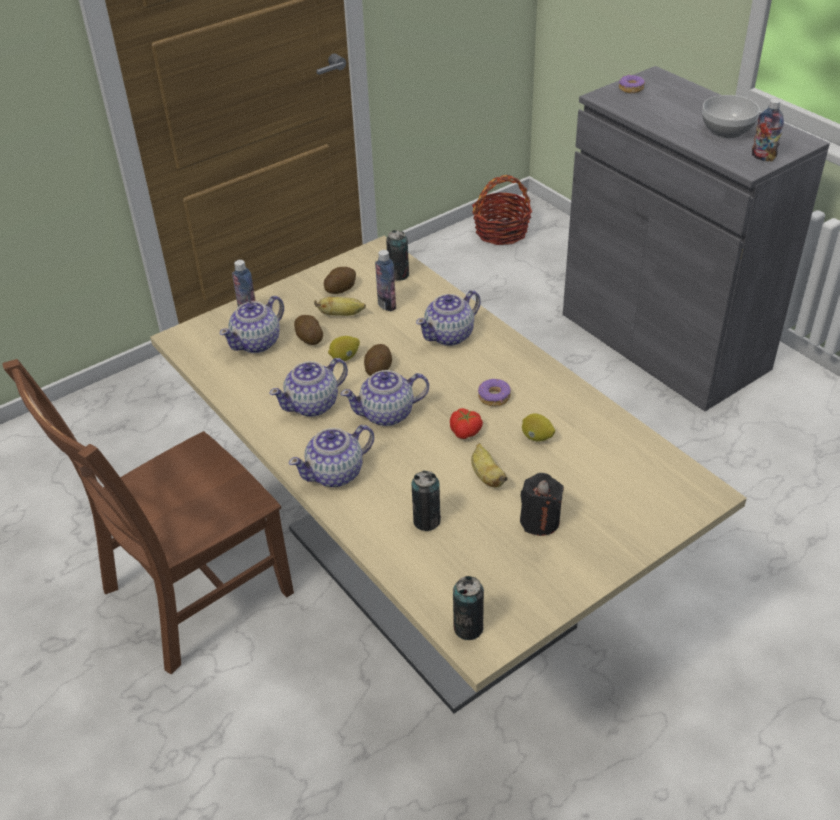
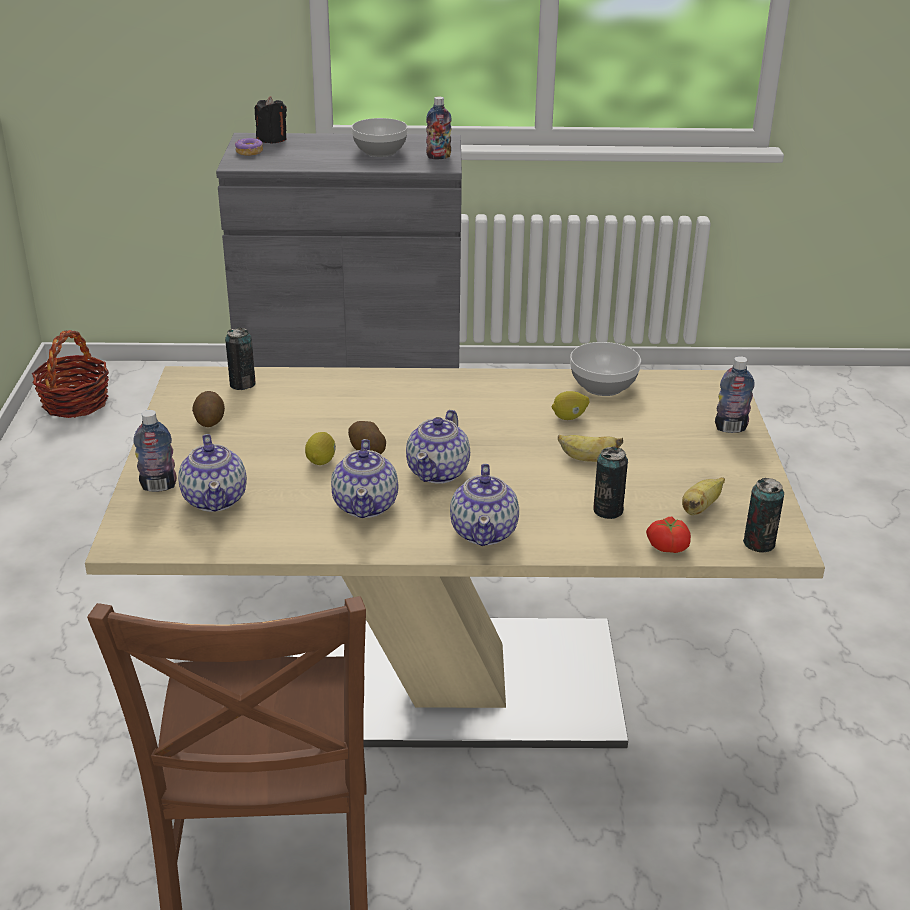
camera: 55 degrees left, 10 degrees down
(309, 338) = (259, 467): potato -> none
(341, 315) = (252, 436): banana -> banana (700, 508)
(387, 305) = (278, 408): bottle -> bottle (730, 428)
(450, 335) = (375, 397): teapot -> none
(466, 431) = (517, 444): tomato -> tomato (668, 546)
(494, 397) = (491, 414): donut -> none
(539, 521) = (670, 459): black candle -> black candle (272, 139)
(607, 431) = (602, 386): none -> bowl

